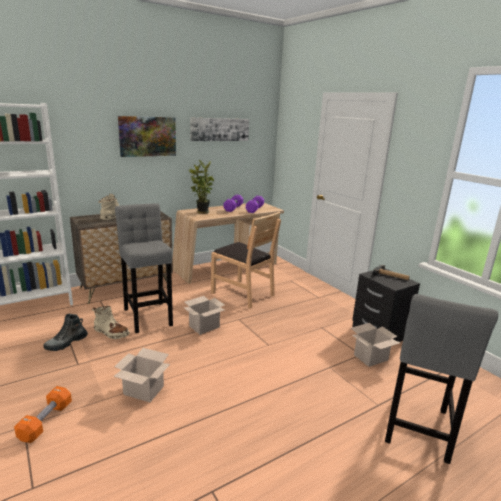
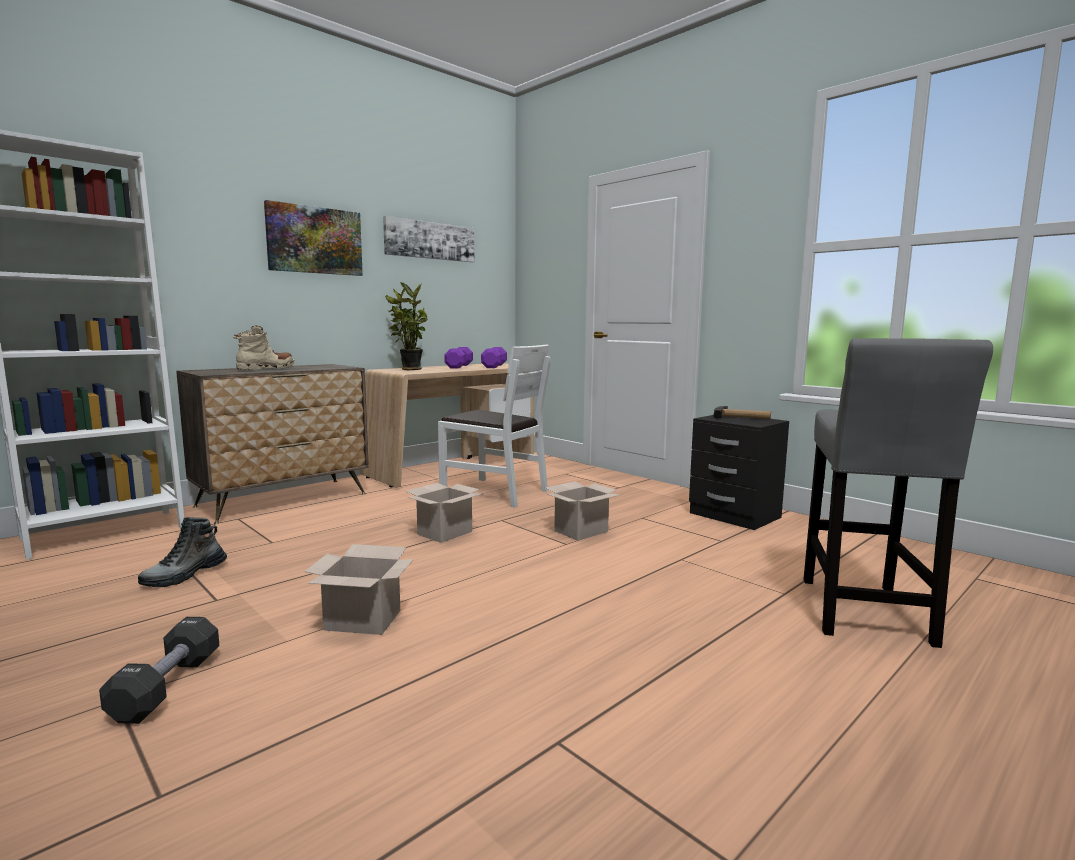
camera: 10 degrees left, 10 degrees down
(46, 421) = (167, 687): orange dumbbell -> black dumbbell
(111, 332) = (272, 554): beige boot -> none
(148, 315) = (336, 528): grey stool -> none
(243, 294) = (495, 492): brown chair -> white chair
(371, 357) = (738, 542): cardboard box -> cardboard box (581, 531)

